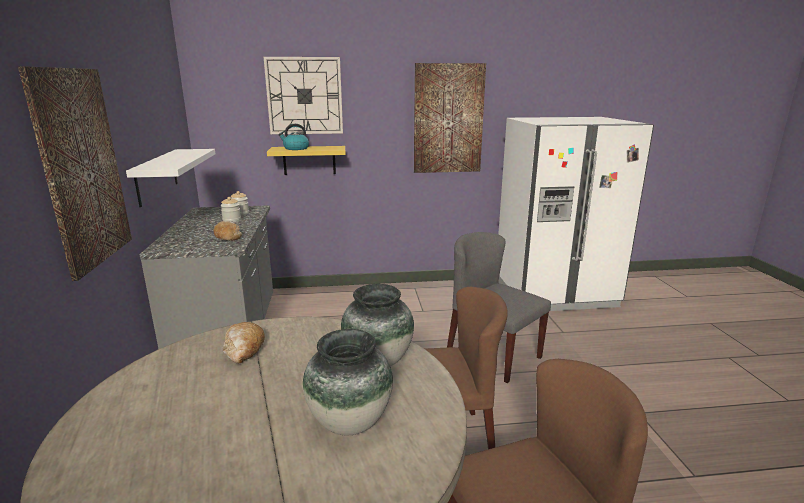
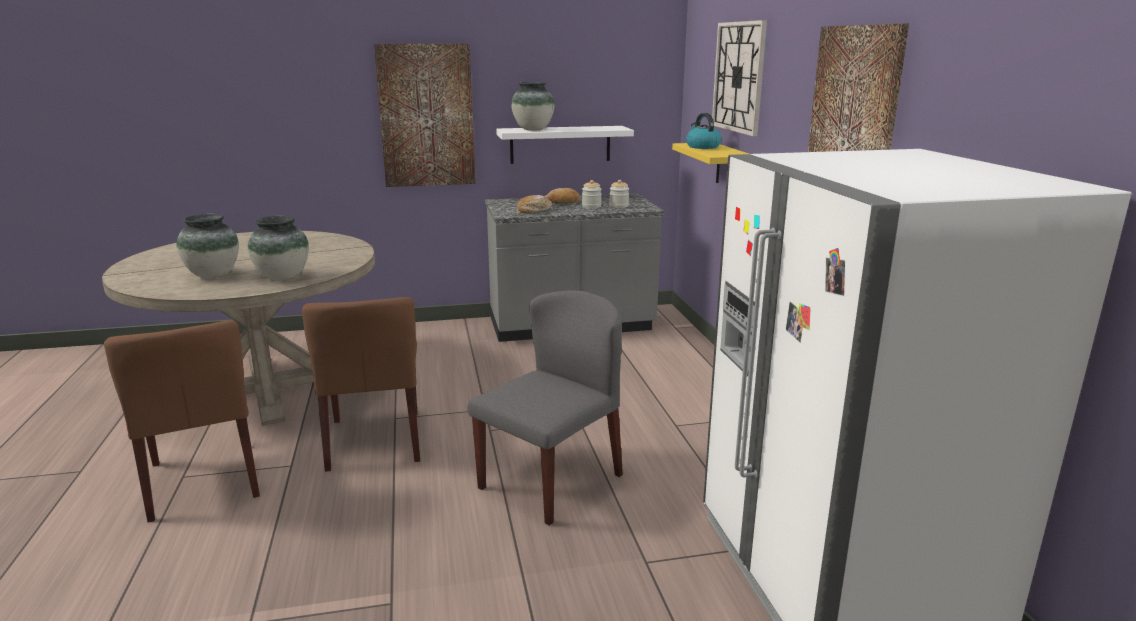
camera: 85 degrees right, 0 degrees up
(166, 163) = (532, 129): none -> vase
(244, 349) = (325, 248): bread -> bread (562, 203)

